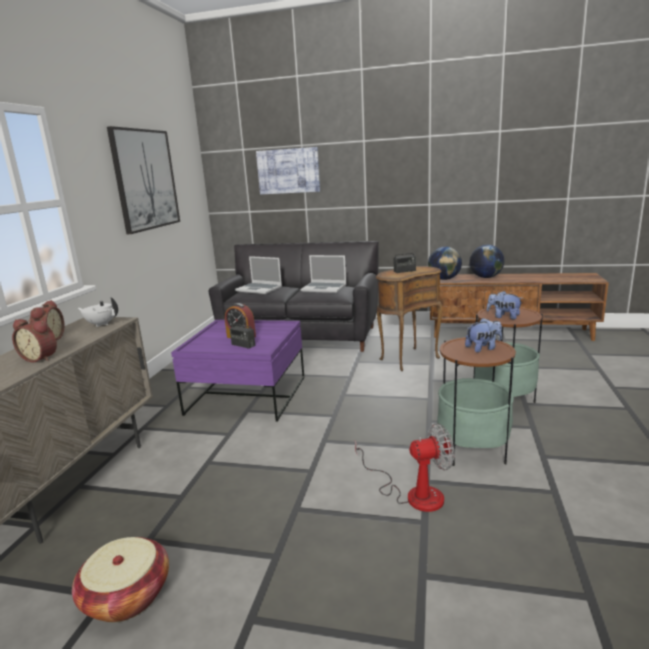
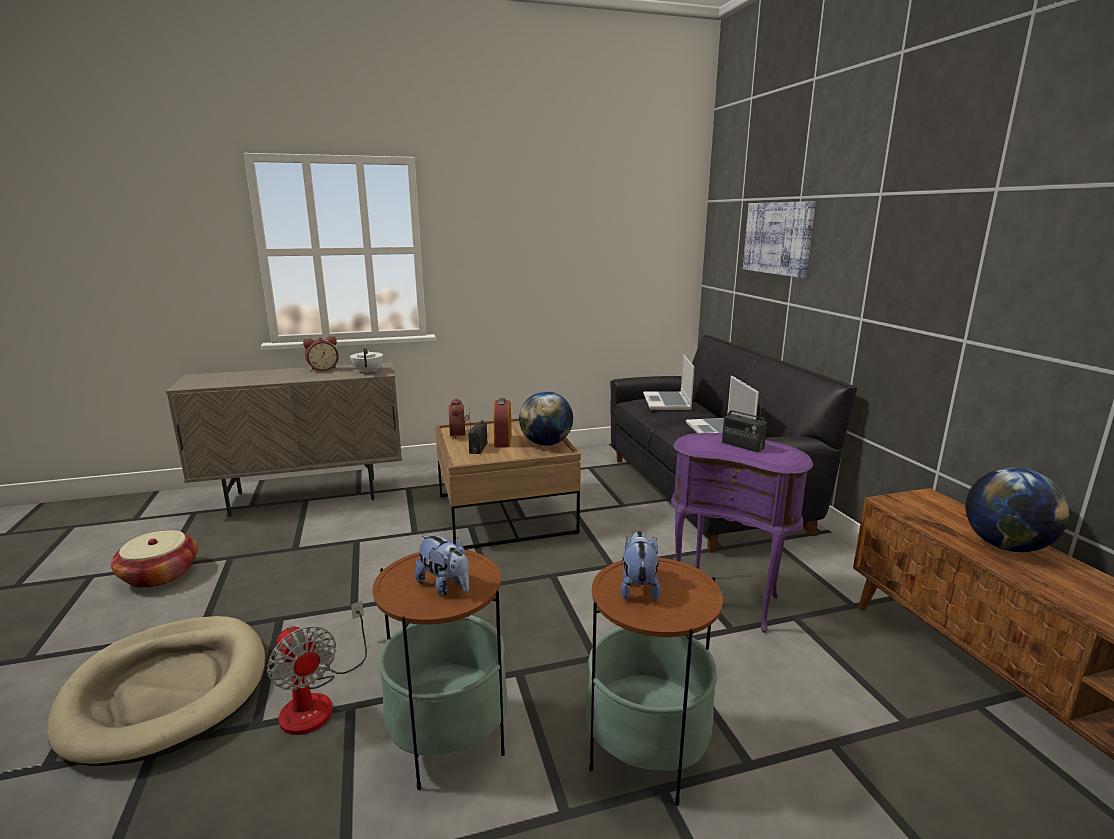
camera: 60 degrees right, 0 degrees up
(41, 358) = (275, 379): alarm clock -> alarm clock (460, 434)
(145, 180) = (563, 233): picture -> none
(247, 395) = (505, 514): purple coffee table -> brown coffee table
(356, 573) = (168, 691): none -> beige dog bed
(407, 358) = (727, 599): brown side table -> purple side table
(444, 279) = (912, 505): globe -> globe (546, 443)

